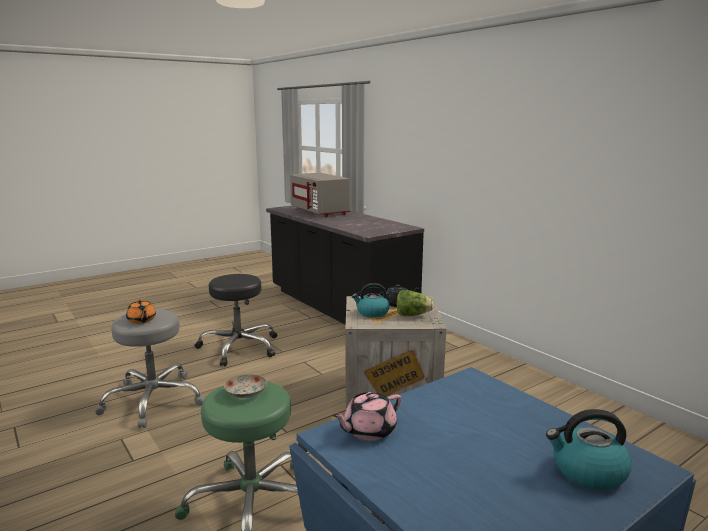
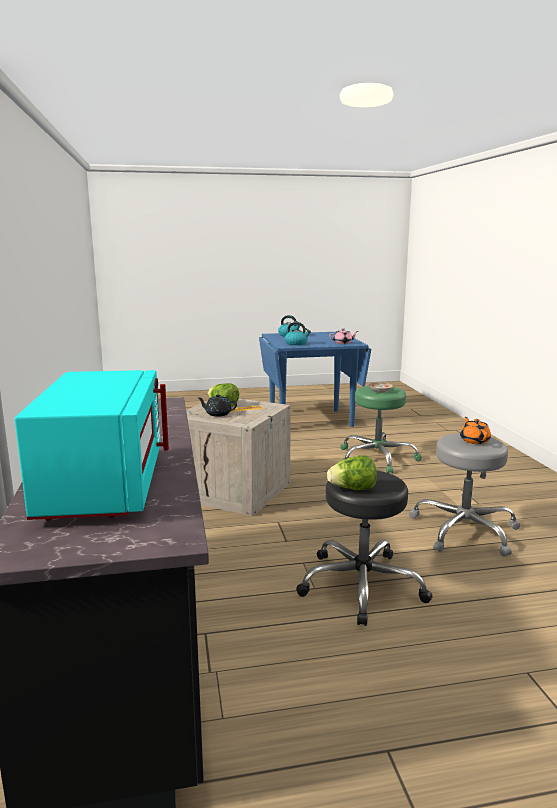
camera: 155 degrees left, 0 degrees up
(242, 275) = (353, 489): none -> lettuce
(320, 211) = (102, 486): grey microwave -> turquoise microwave
(372, 313) = (252, 411): kettle -> kettle (296, 343)

